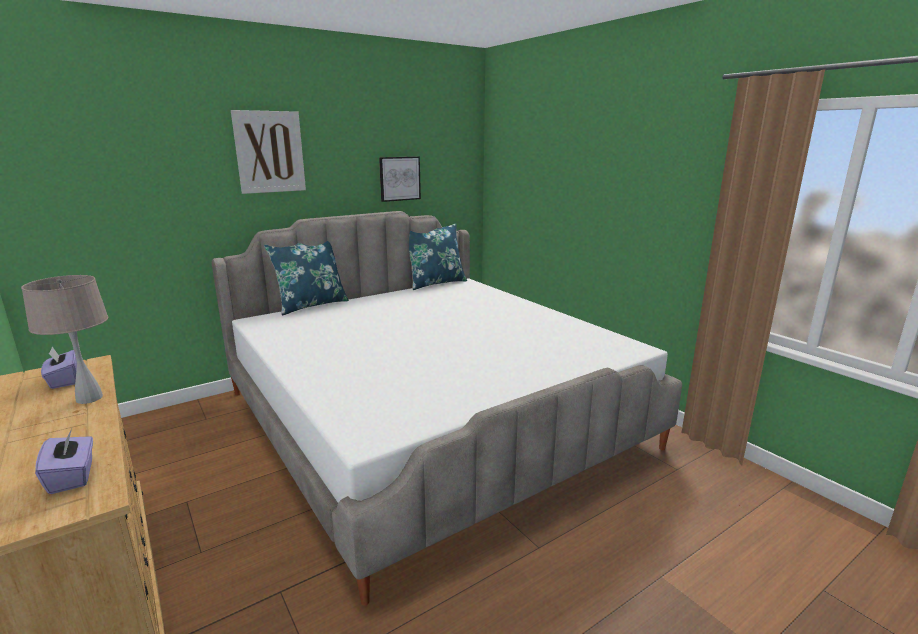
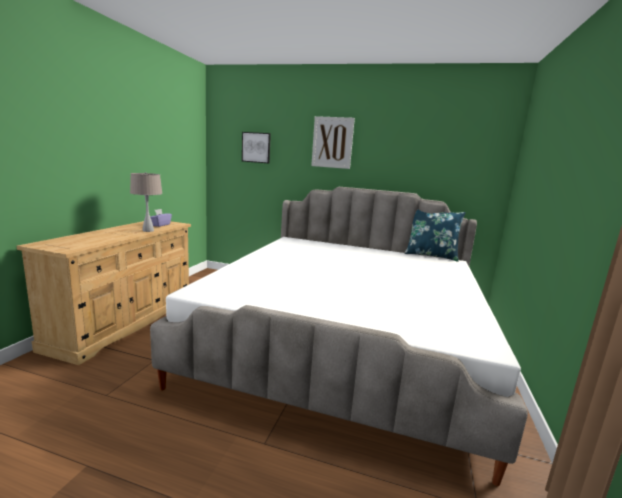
camera: 50 degrees right, 5 degrees down
(73, 477) = (83, 243): purple tissue box -> none
(311, 305) = (329, 242): blue pillow -> none
(399, 178) = (424, 169): picture -> picture (256, 147)

